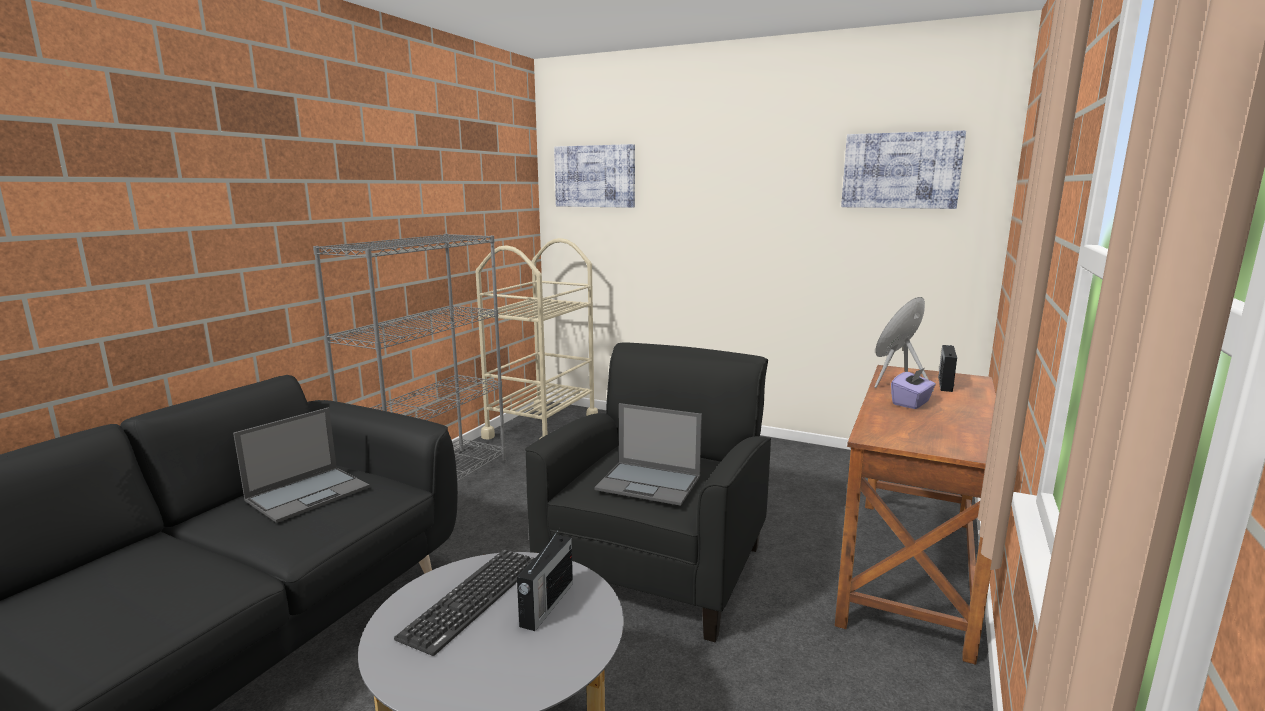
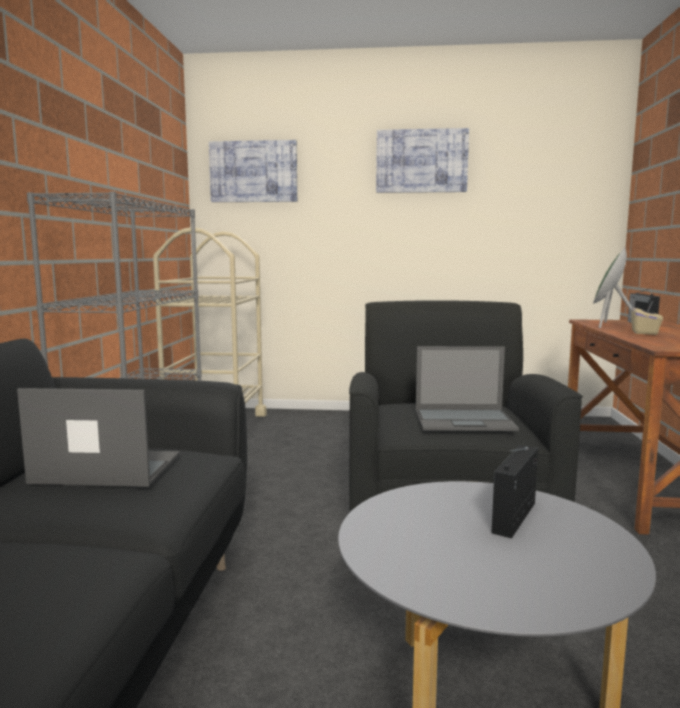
camera: 20 degrees left, 5 degrees down
(309, 493) = (105, 469): laptop -> laptop turned 105 degrees counterclockwise
(473, 598) = (434, 525): keyboard -> none
(546, 605) = (515, 516): radio -> radio turned 150 degrees counterclockwise
(900, 170) = (543, 165): picture -> picture (421, 161)
(911, 403) = (645, 332): purple tissue box -> beige tissue box

